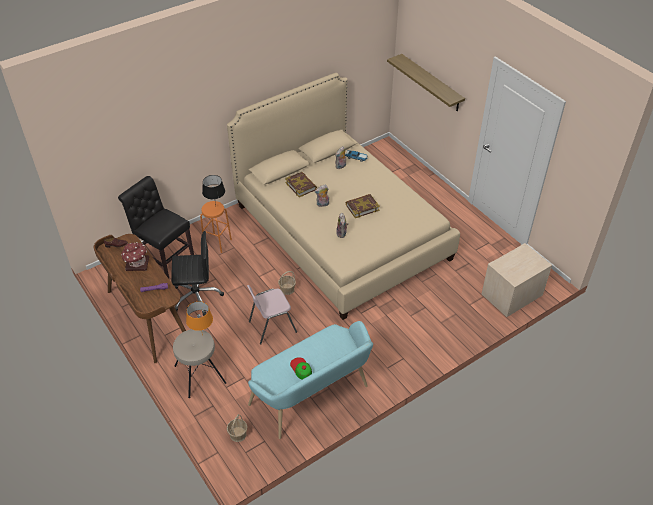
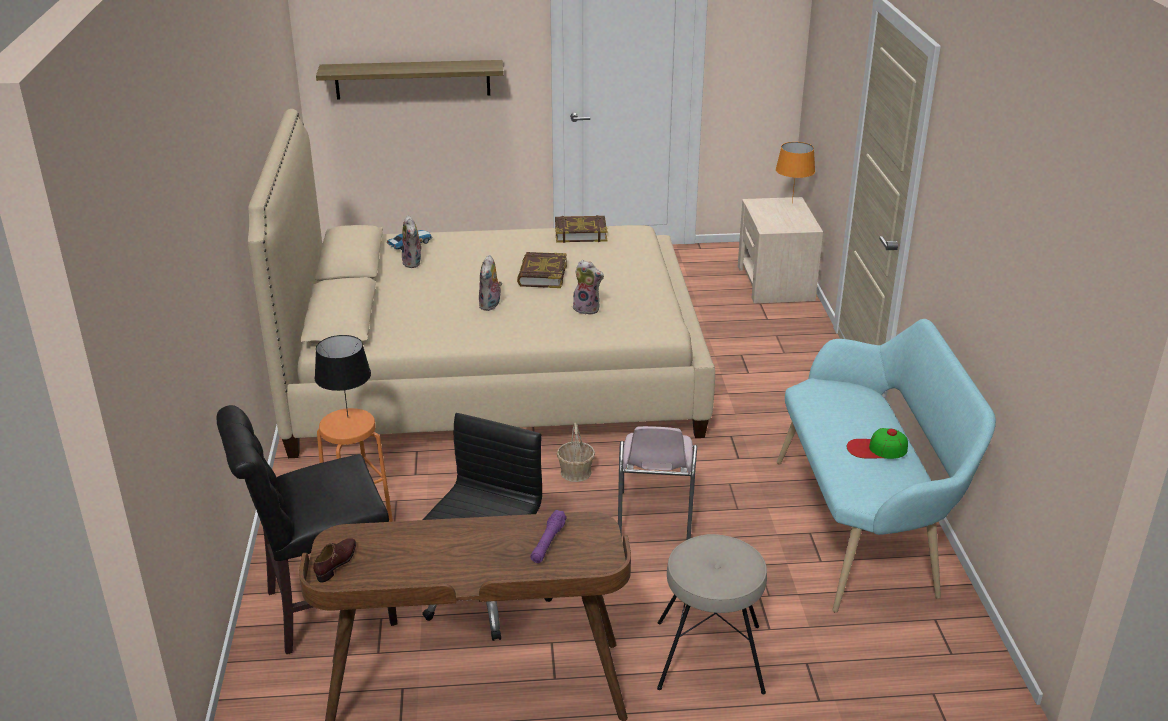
camera: 60 degrees left, 15 degrees down
(137, 264) = (437, 547): toy house -> none
(202, 335) = (702, 542): orange table lamp -> orange table lamp (792, 203)
(238, 434) = (901, 650): basket -> none
(301, 186) = (414, 311): book -> book (580, 233)

